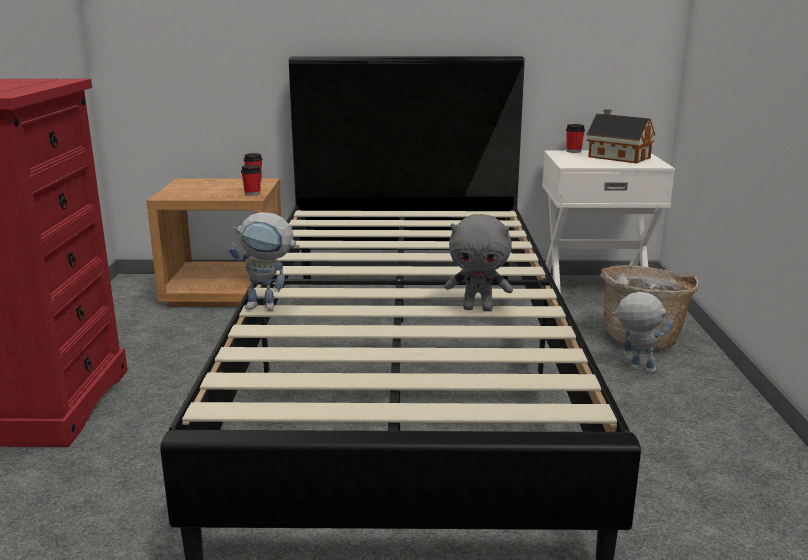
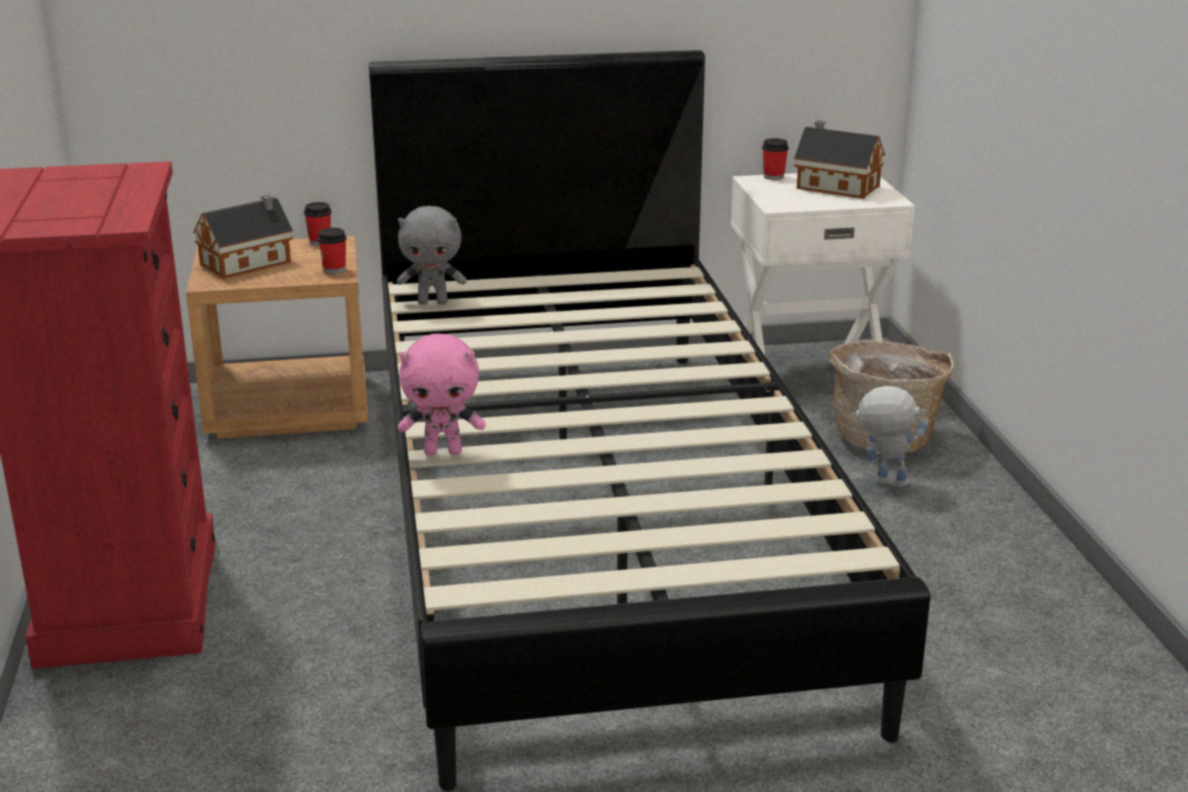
camera: 10 degrees left, 5 degrees up
(200, 188) = (249, 263): none -> toy house
(269, 307) = (443, 451): toy robot -> pink plush toy
(478, 308) = (704, 433): grey plush toy -> grey plush toy (433, 302)

